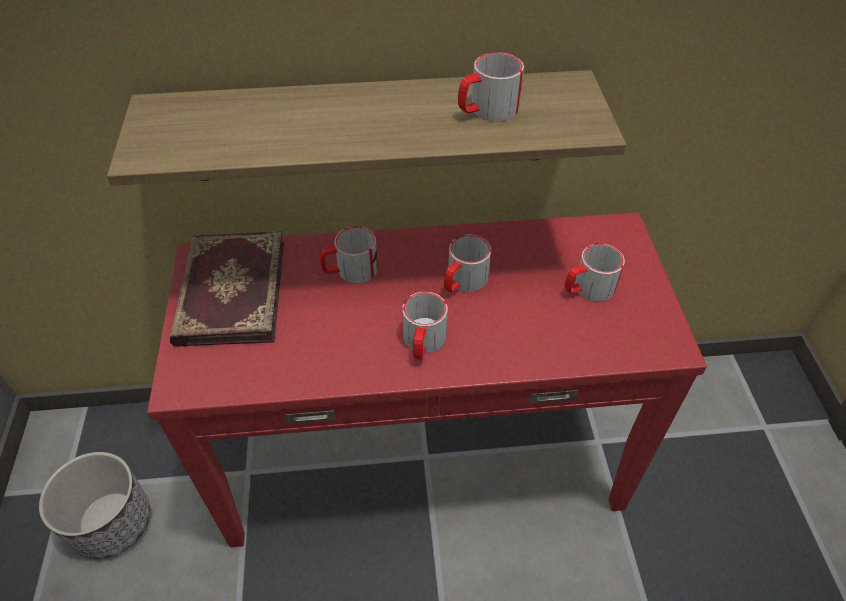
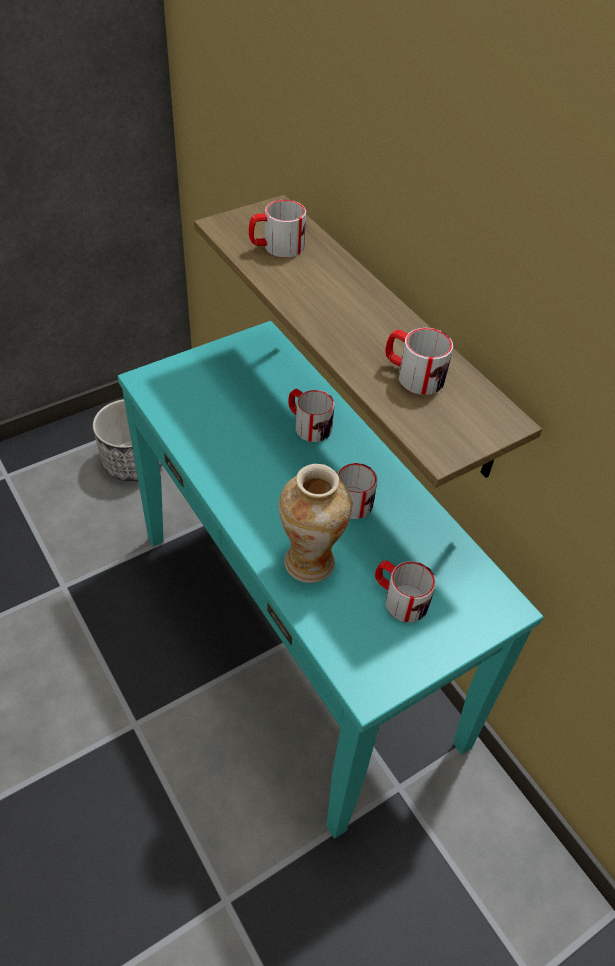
camera: 60 degrees right, 0 degrees up
(229, 291) = (241, 367): book -> none
(422, 452) = (298, 634): red console table -> turquoise console table
(423, 342) = (261, 498): mug -> mug (276, 246)
(520, 334) = (310, 562): none -> vase

